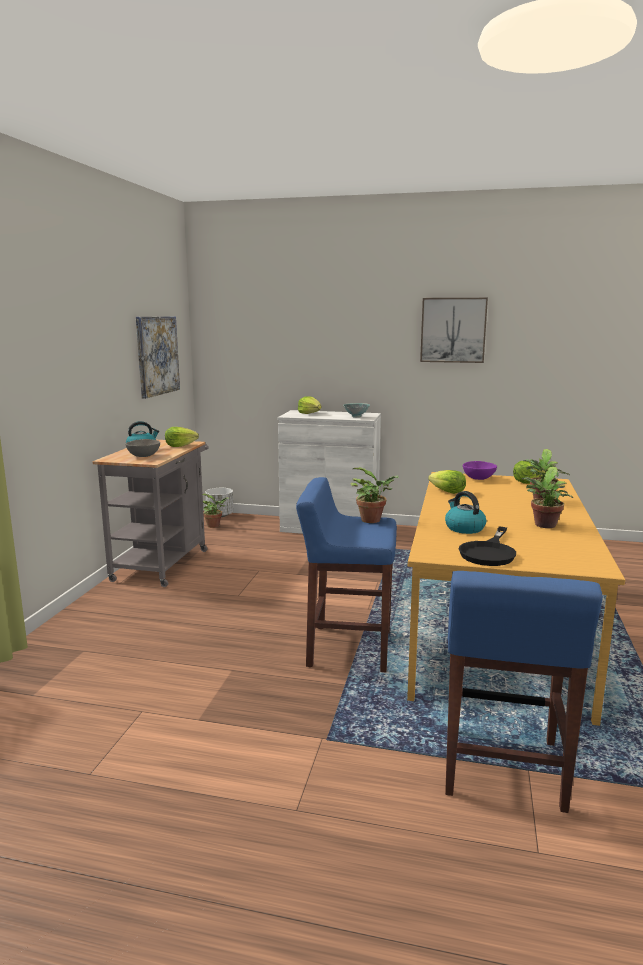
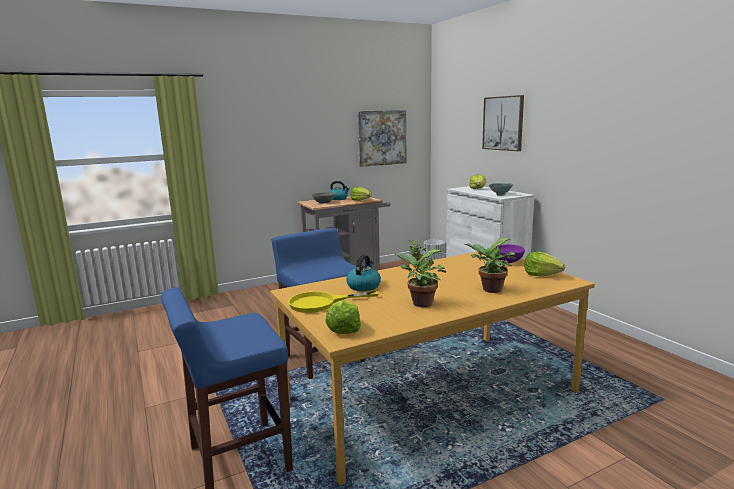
camera: 50 degrees right, 0 degrees up
(373, 520) = (345, 267): potted plant -> none
(447, 492) = (445, 263): lettuce -> lettuce (343, 329)
(453, 330) = (597, 116): picture -> picture (503, 123)
(489, 552) = (321, 303): black frying pan -> yellow frying pan

